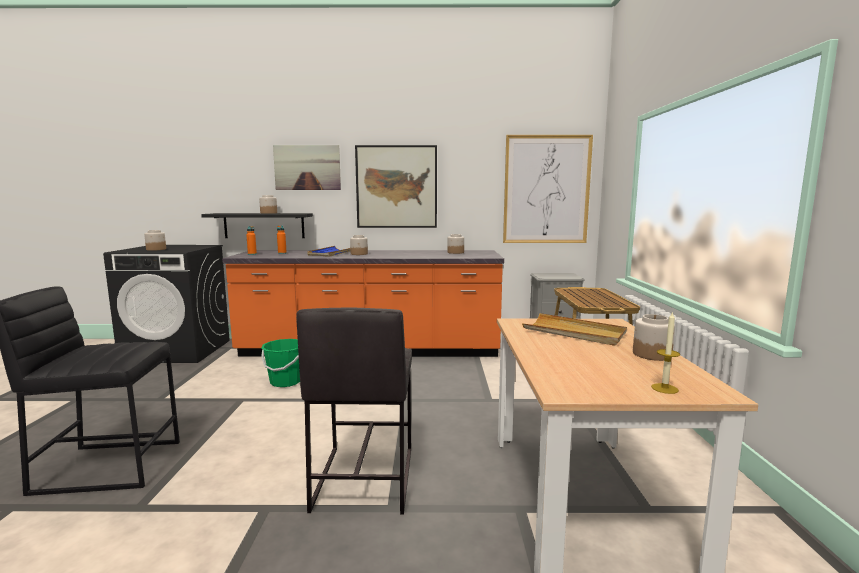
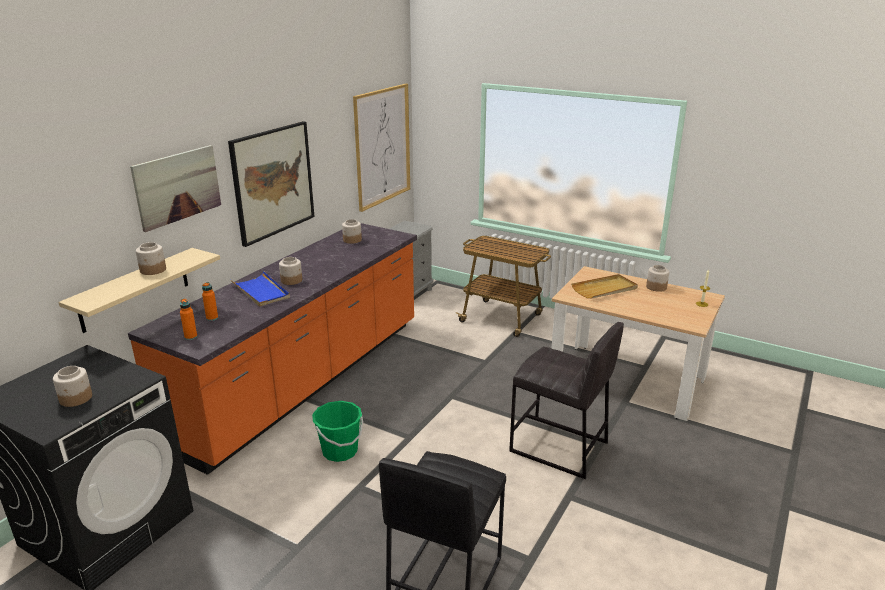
camera: 60 degrees left, 15 degrees up
(264, 225) = (134, 290): black shelf -> beige shelf

